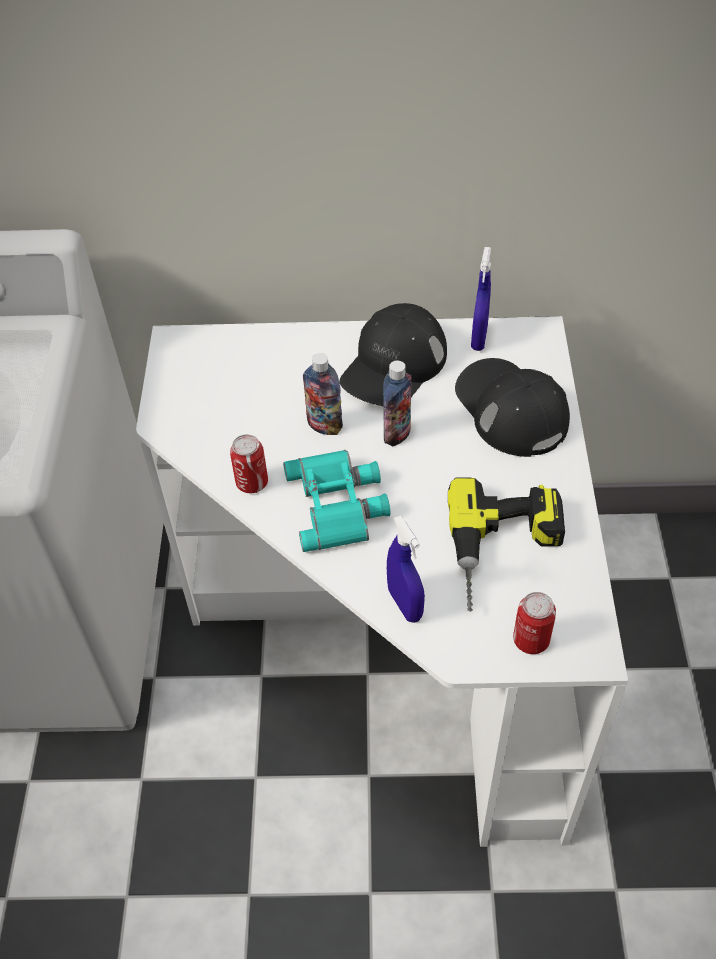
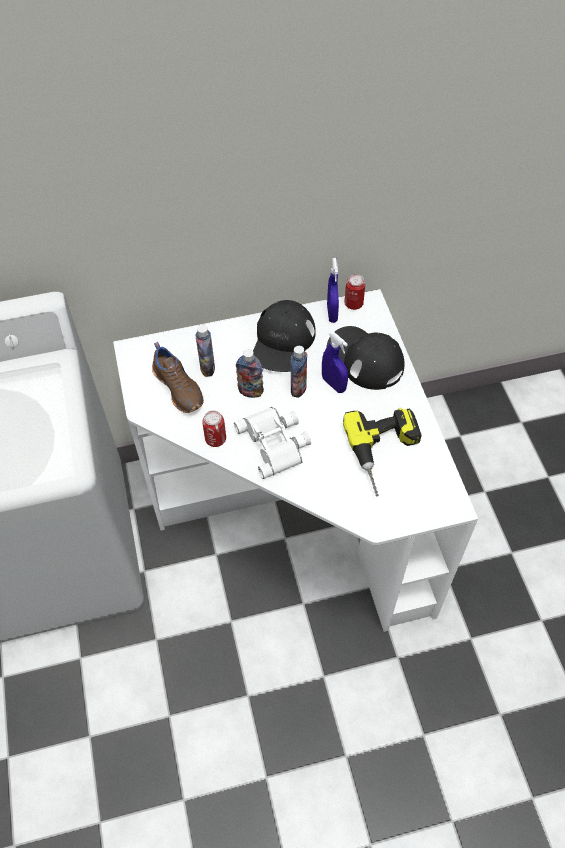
camera: 15 degrees left, 5 degrees up
(223, 402) = (179, 387): none -> brown shoe
(272, 382) = (207, 368): none -> bottle
(339, 504) = (276, 442): turquoise binoculars -> white binoculars
(405, 604) = (335, 499): blue spray bottle -> blue spray bottle (333, 384)
(531, 640) = (416, 506): can -> can (353, 304)

